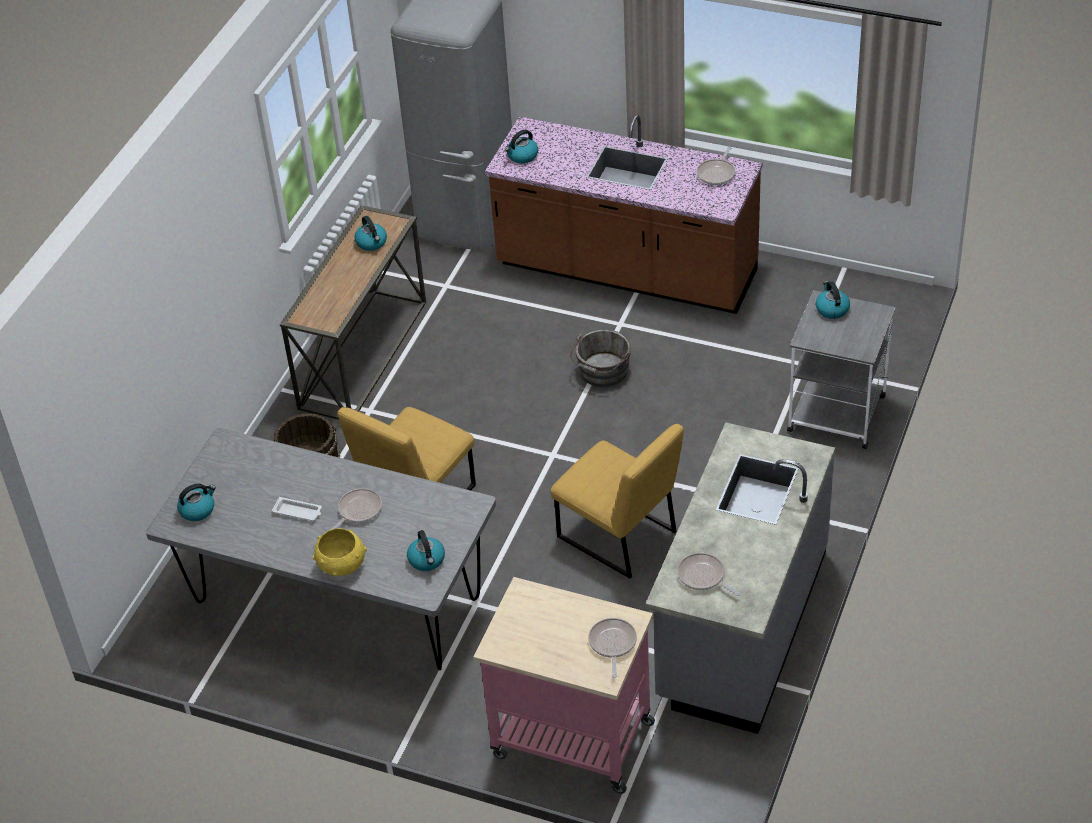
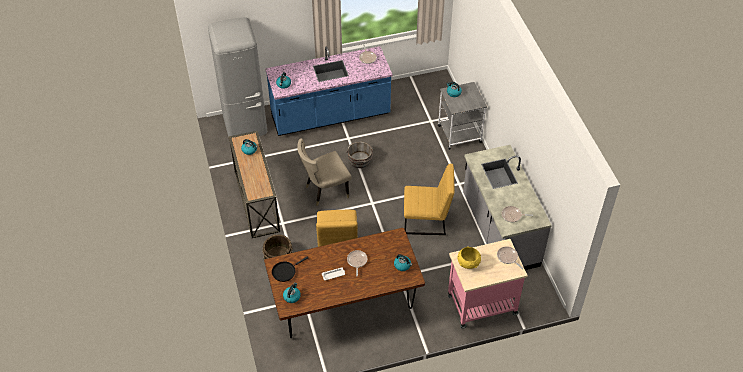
camera: 40 degrees left, 5 degrees up
(228, 464) = (285, 271): none -> black frying pan
(336, 601) = (345, 305): grey dining table -> brown dining table
(341, 566) = (372, 286): yellow bowl -> yellow bowl (468, 263)
(491, 393) = (324, 191): none -> beige chair
(626, 271) = (330, 116): brown counter -> blue counter

